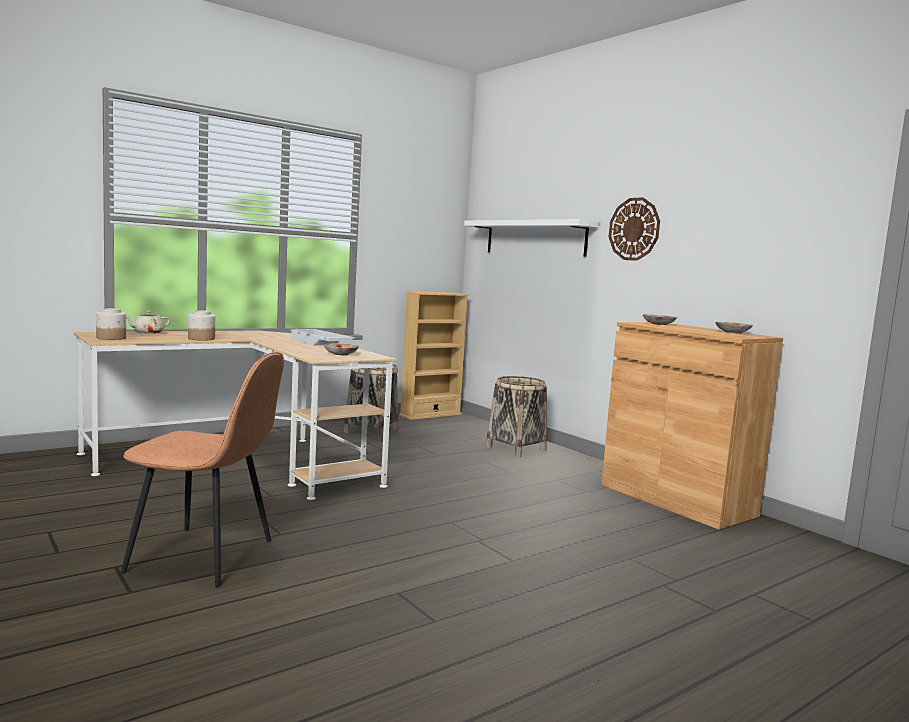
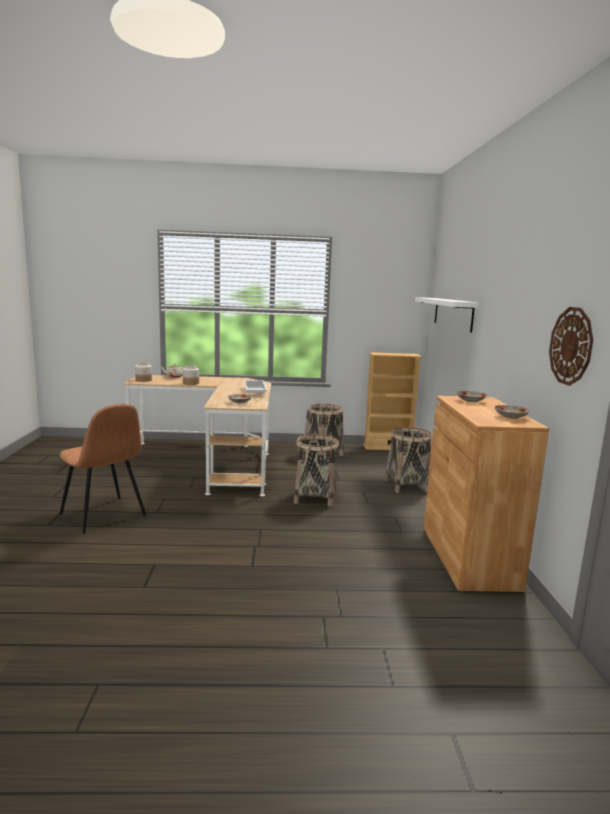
camera: 35 degrees right, 5 degrees up
(448, 477) = (315, 497): none -> basket
(634, 229) = (493, 311): wall clock -> wall clock (571, 346)

